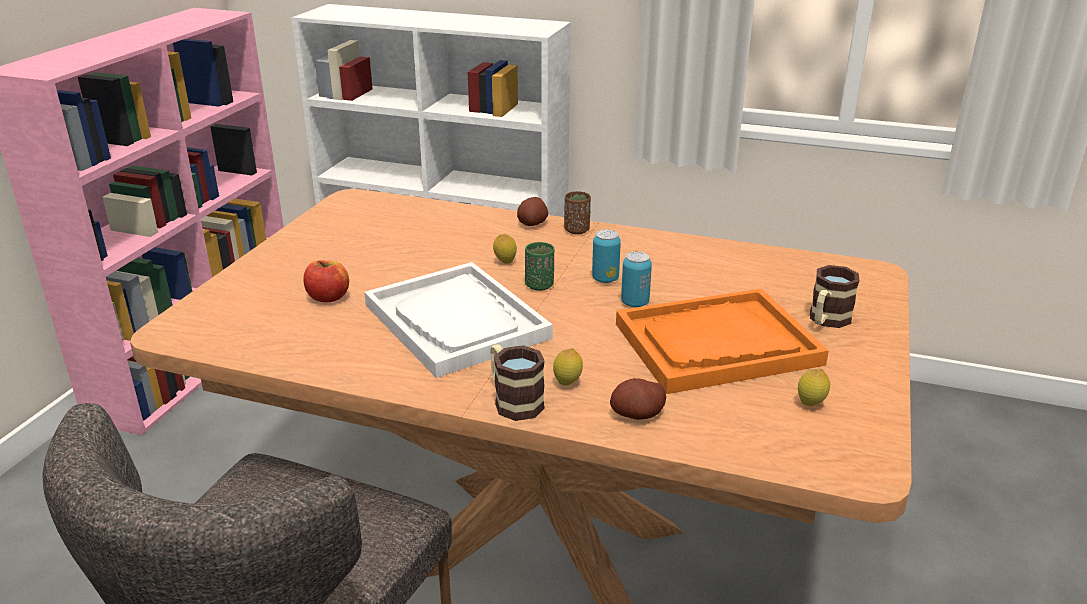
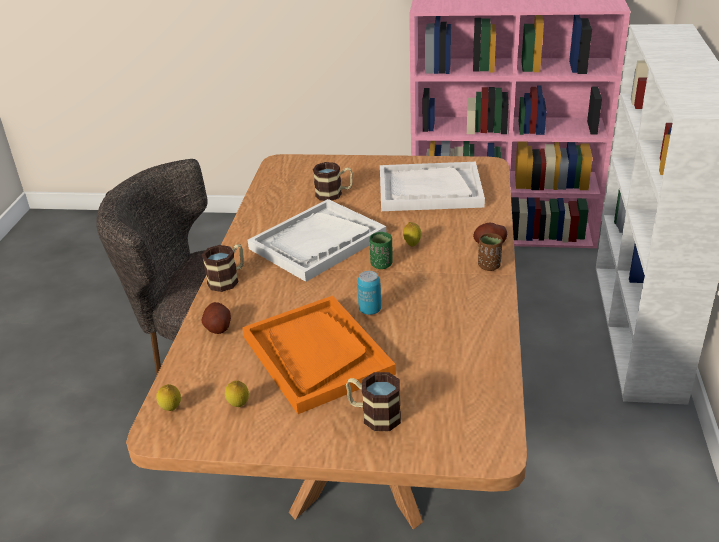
camera: 80 degrees right, 5 degrees up
(328, 297) = (334, 194): apple -> mug
(380, 236) = (429, 190): none -> white tray
(567, 384) = (249, 296): lemon -> lemon (171, 410)
(605, 279) = (404, 291): can -> none

